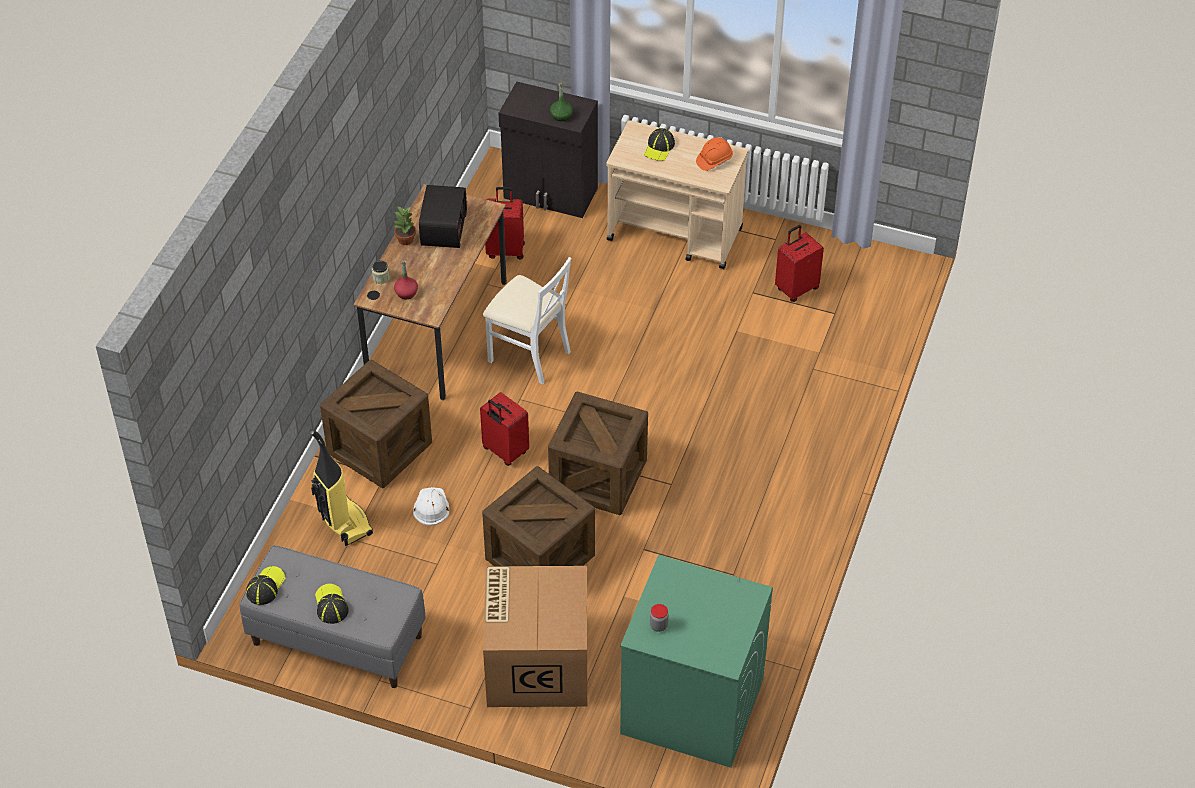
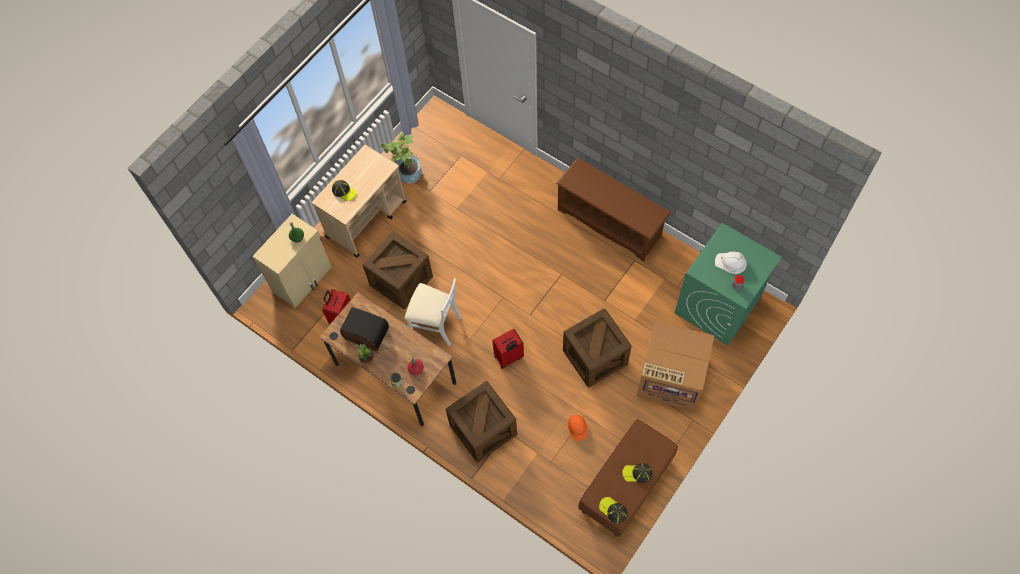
camera: 70 degrees left, 15 degrees up
(336, 640) = (626, 485): grey bench -> brown bench
(343, 522) = (536, 463): vacuum cleaner -> none
(431, 507) = (539, 409): white hard hat -> white hard hat (731, 263)
(529, 355) = (436, 325): white chair -> white chair turned 60 degrees clockwise
(550, 194) = (303, 279): black cabinet -> beige cabinet
(598, 477) = (544, 311): crate -> crate (401, 281)
(714, 160) = (367, 165): orange hard hat -> orange hard hat (577, 428)
(772, 257) = (406, 173): none -> potted plant
(791, 527) = (610, 222): none -> brown shoe rack
(796, 288) = (435, 168): red suitcase -> none

